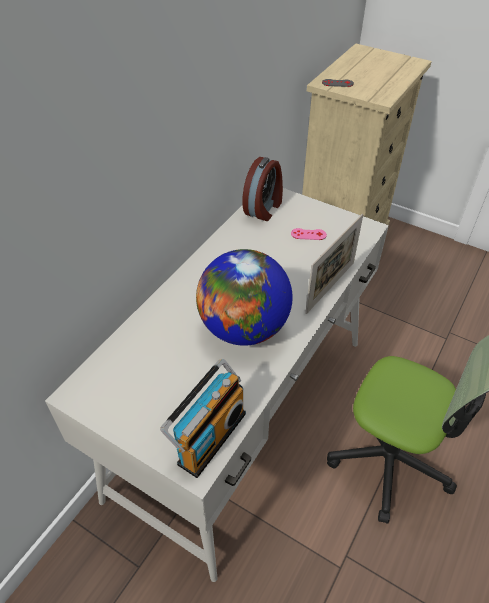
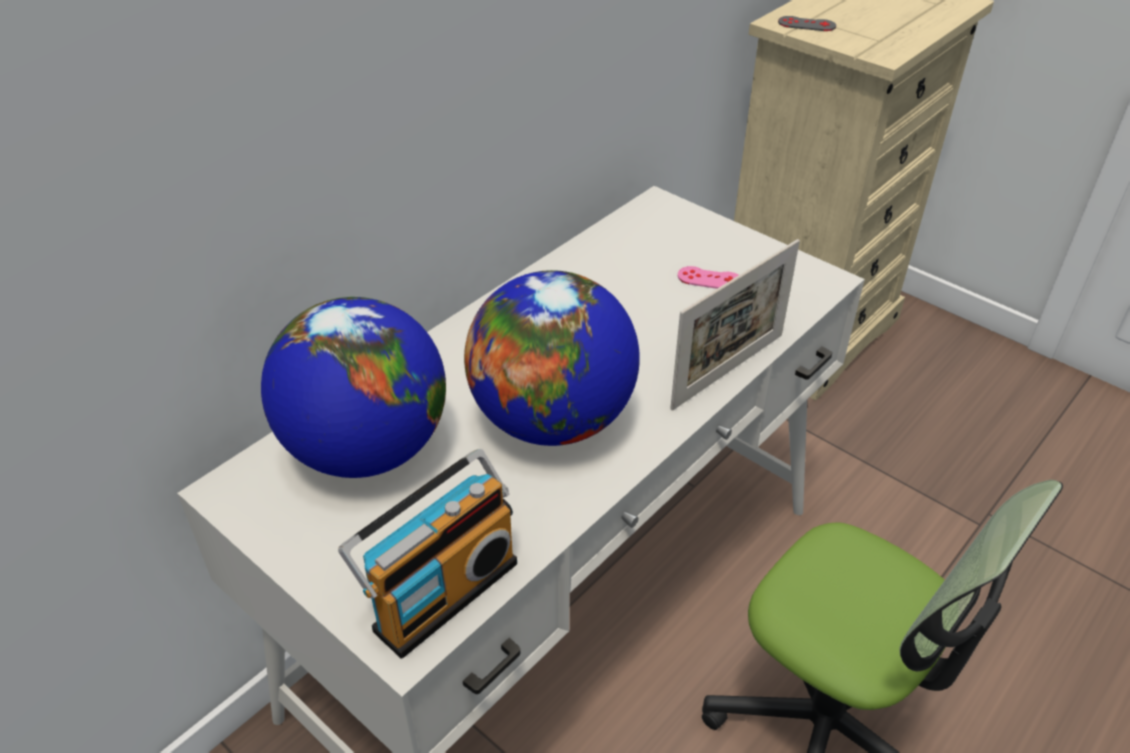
camera: 10 degrees right, 5 degrees down
(146, 359) = (367, 449): none -> globe
(264, 208) = (640, 228): alarm clock -> none

